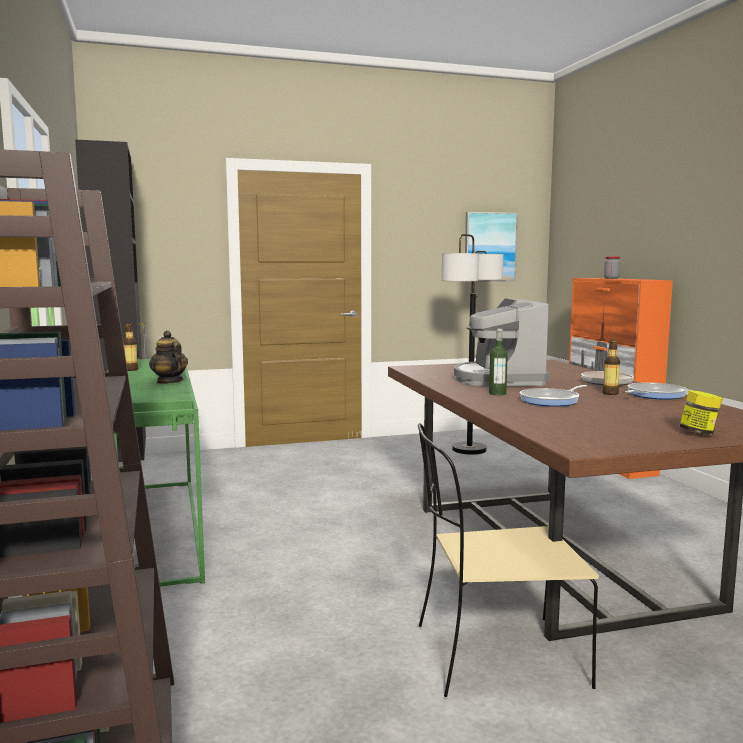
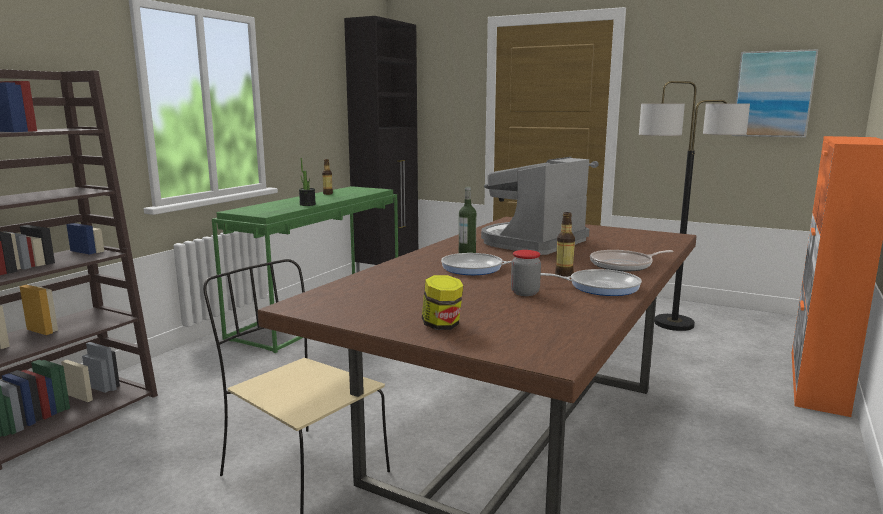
camera: 45 degrees right, 5 degrees up
(169, 382) = (307, 204): teapot -> potted plant
(611, 278) = (847, 139): jar -> jar (525, 293)

